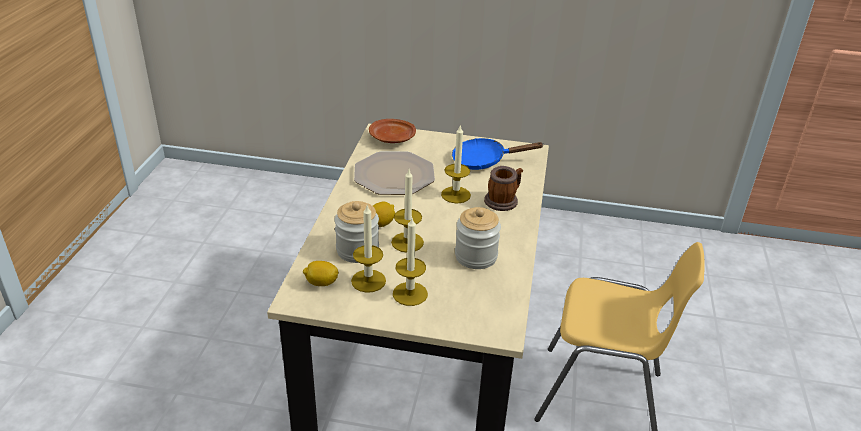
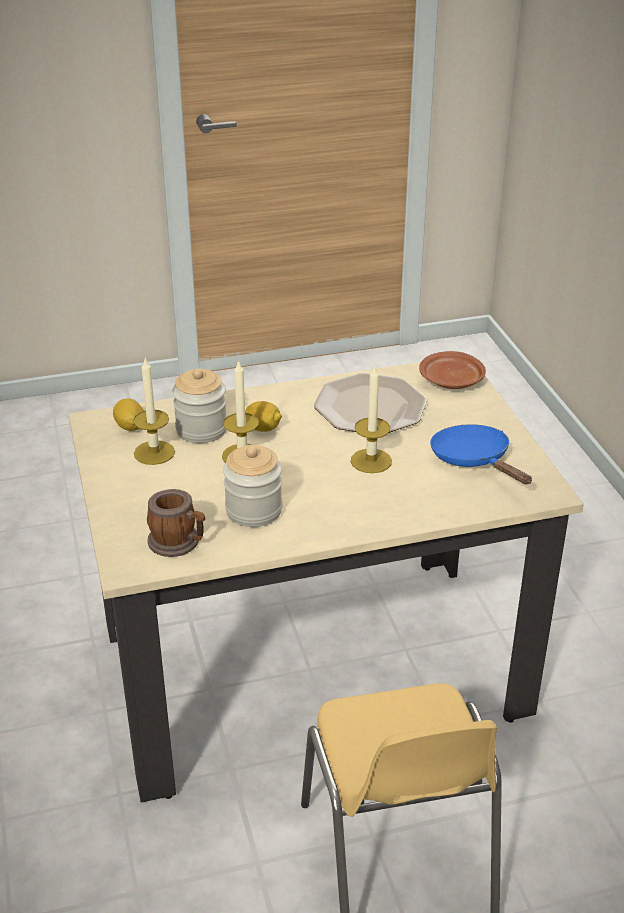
camera: 65 degrees right, 0 degrees up
(410, 294) = (151, 485): candle -> none
(503, 200) = (395, 500): mug -> mug (179, 543)

